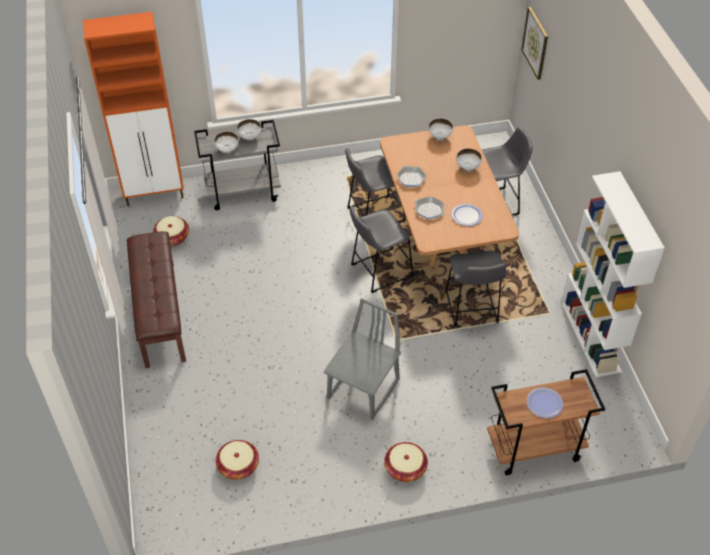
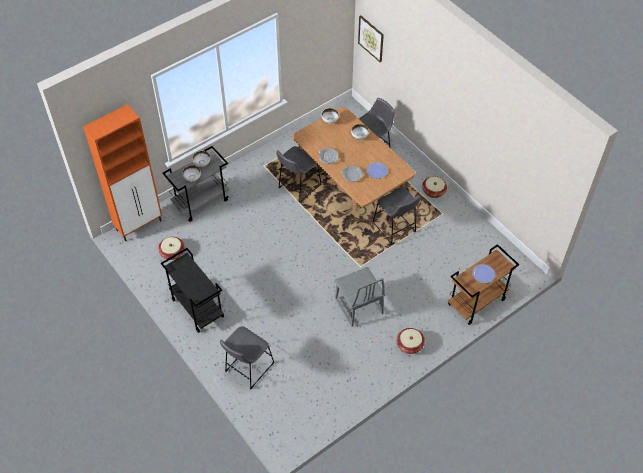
camera: 25 degrees left, 5 degrees up
(159, 313) = (197, 308): brown bench -> black cart
(238, 466) = (309, 385): basket -> basket (433, 191)
(364, 389) = (358, 306): grey chair -> grey chair turned 150 degrees clockwise
(378, 271) = (323, 225): grey stool -> grey stool (247, 369)
(591, 337) = (474, 220): white bookcase -> none

